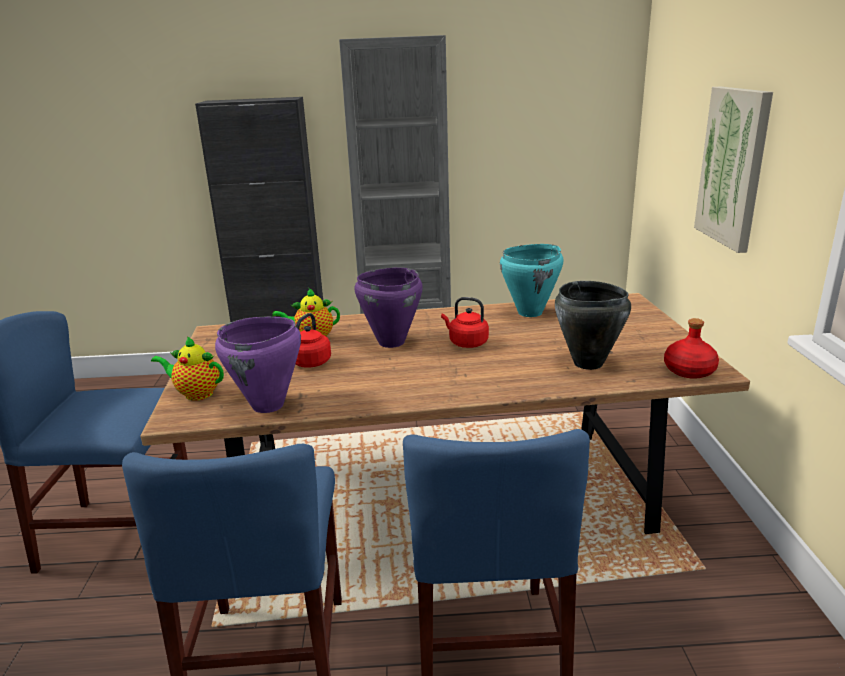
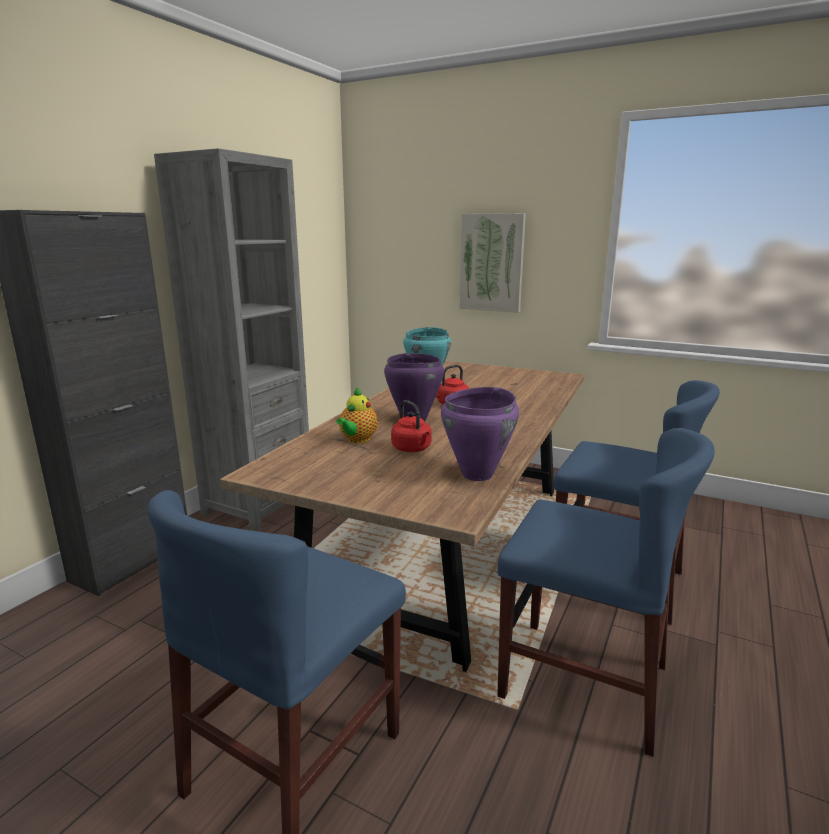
camera: 60 degrees left, 5 degrees down
(196, 394) = (412, 498): teapot -> none
(588, 363) = (526, 390): black cooking pot -> none
(689, 370) = (561, 378): red bottle -> none

